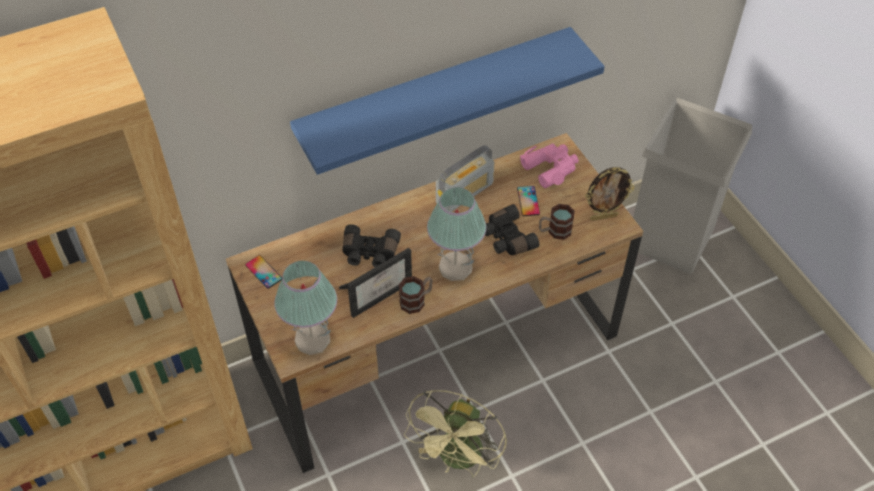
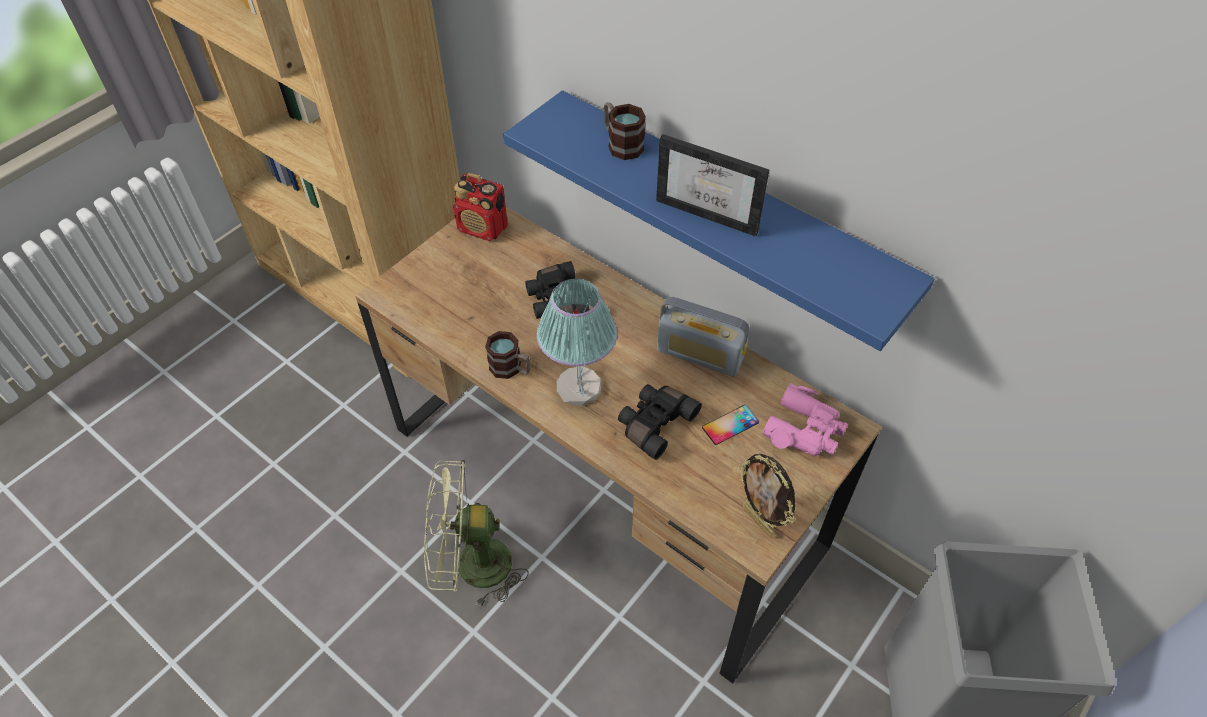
camera: 65 degrees right, 0 degrees up
(263, 272) = (483, 228): phone -> radio
(313, 339) = (414, 301): table lamp -> none
(378, 293) = (504, 331): picture frame -> picture frame (712, 210)
(554, 231) = (698, 471): mug -> mug (621, 144)

